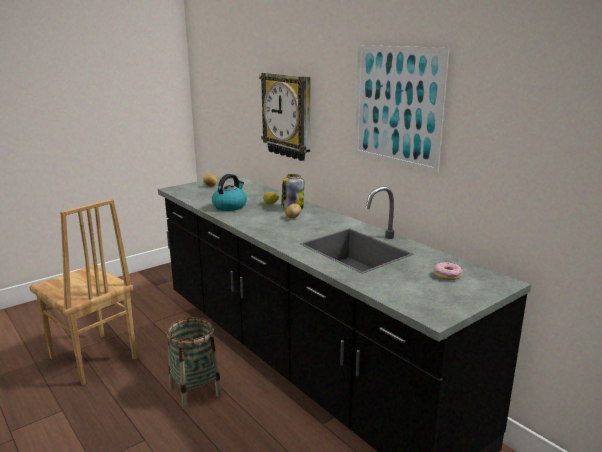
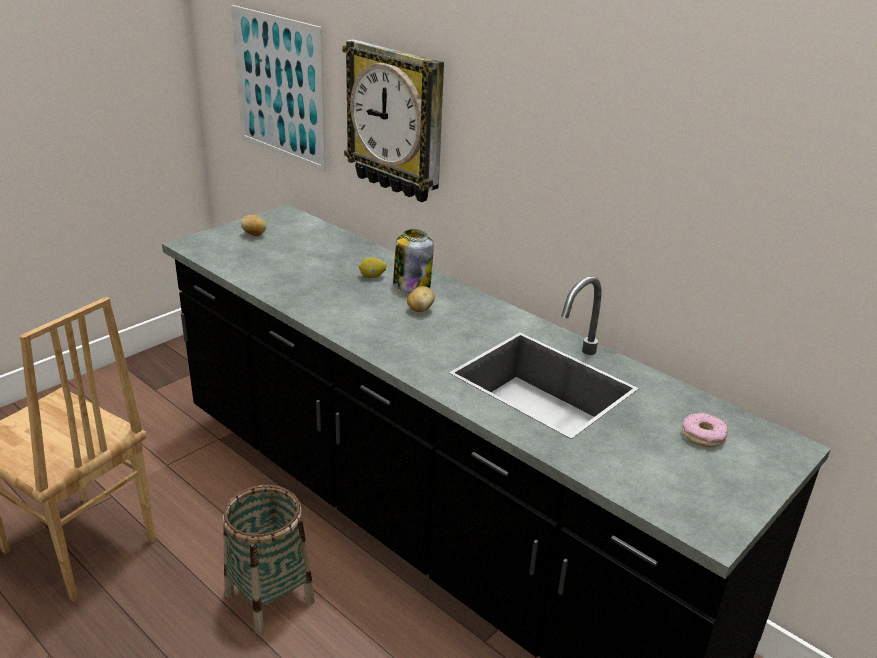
camera: 10 degrees left, 10 degrees up
(230, 206) = (304, 285): kettle -> none
(397, 106) = (613, 139): picture -> picture (279, 87)

